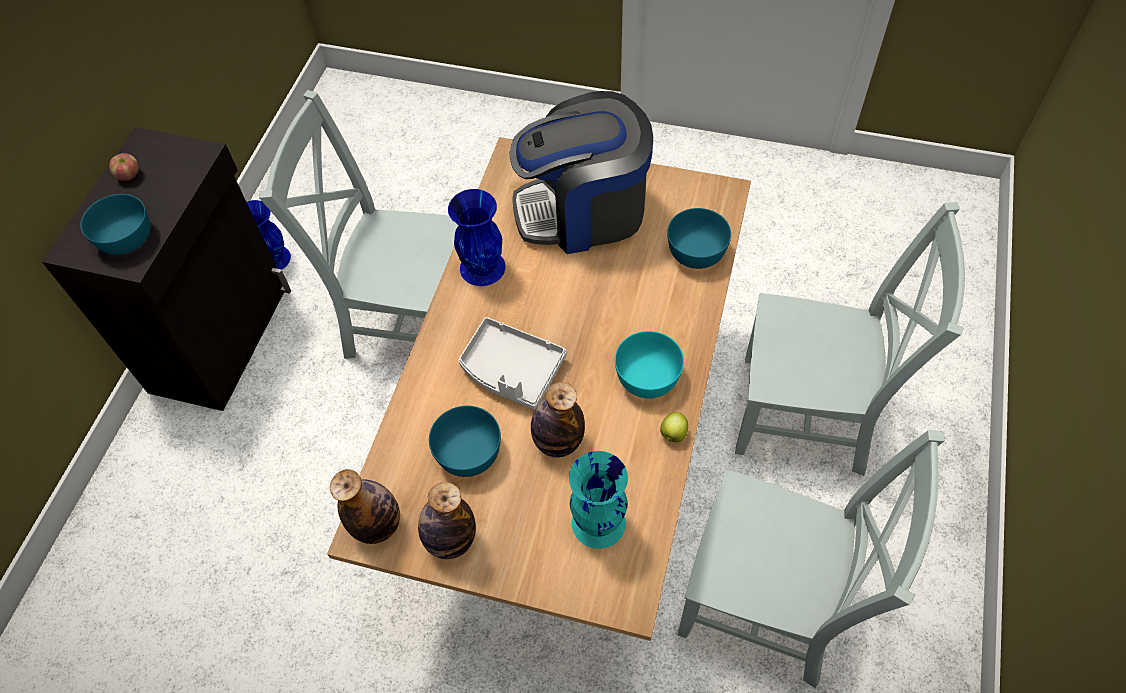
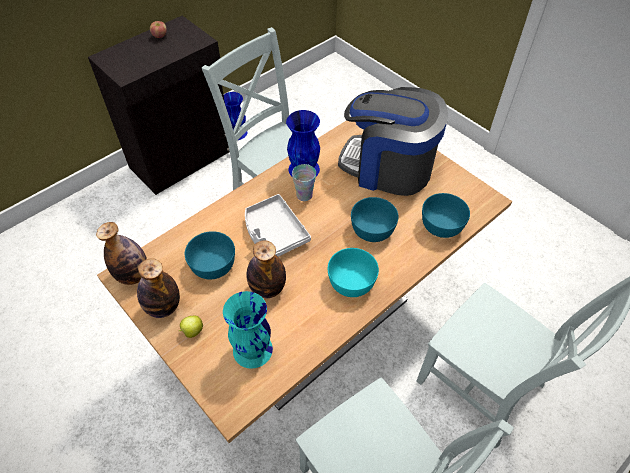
camera: 30 degrees right, 5 degrees down
(125, 237) = (133, 63): turquoise bowl -> turquoise bowl (372, 228)
(510, 301) = (304, 195): none -> cup
(673, 434) = (340, 325): apple -> apple (192, 331)

